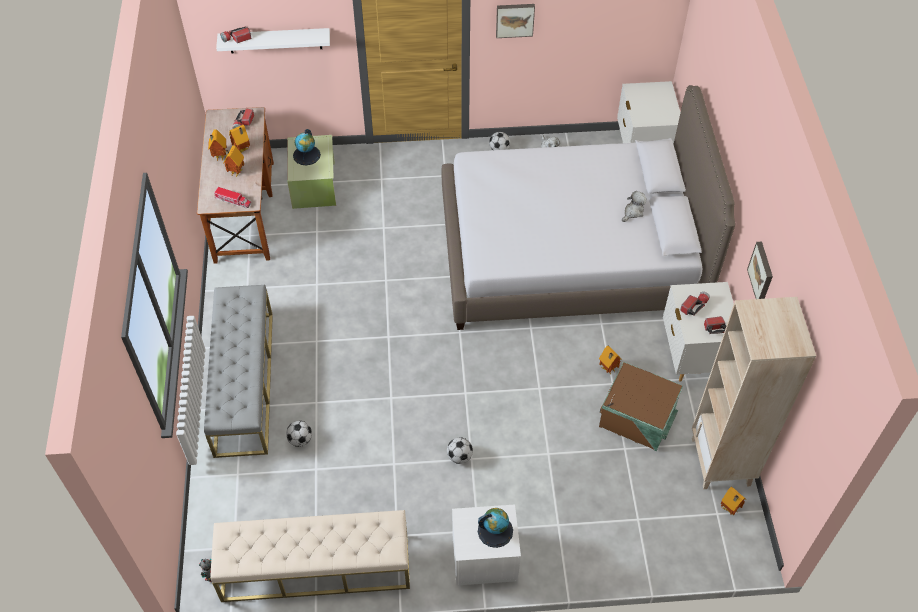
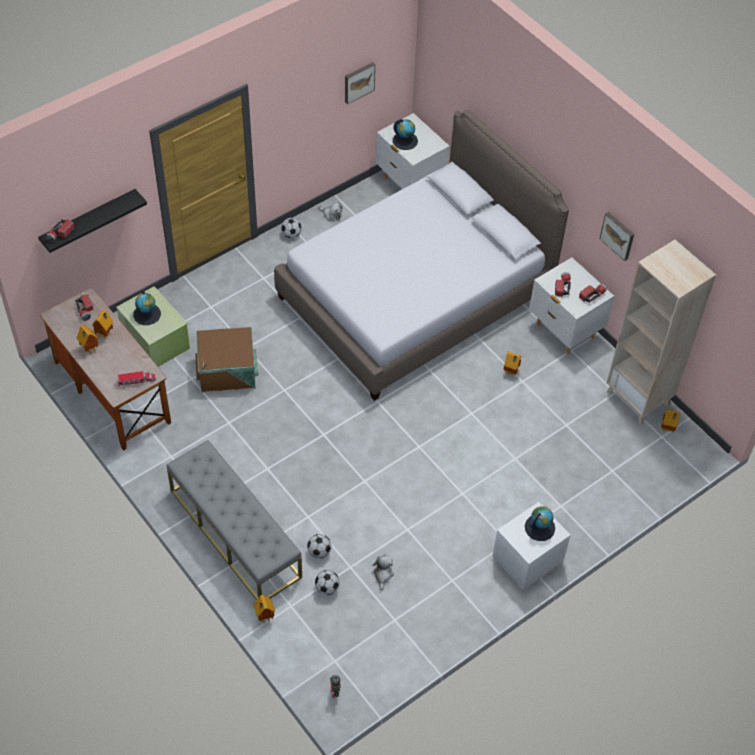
camera: 35 degrees left, 0 degrees up
(235, 172) = (116, 356): toy house -> toy house (264, 617)
(275, 40) = (89, 221): white shelf -> black shelf
(315, 568) = (410, 638): beige bench -> none
(459, 457) = (452, 496): football -> football (327, 588)
(514, 19) = (286, 114): picture -> picture (358, 82)
(633, 212) = (465, 235): plush toy -> plush toy (383, 574)
(637, 419) = (559, 399): brown storage box -> brown storage box (228, 372)
(643, 102) = (405, 141): none -> globe

